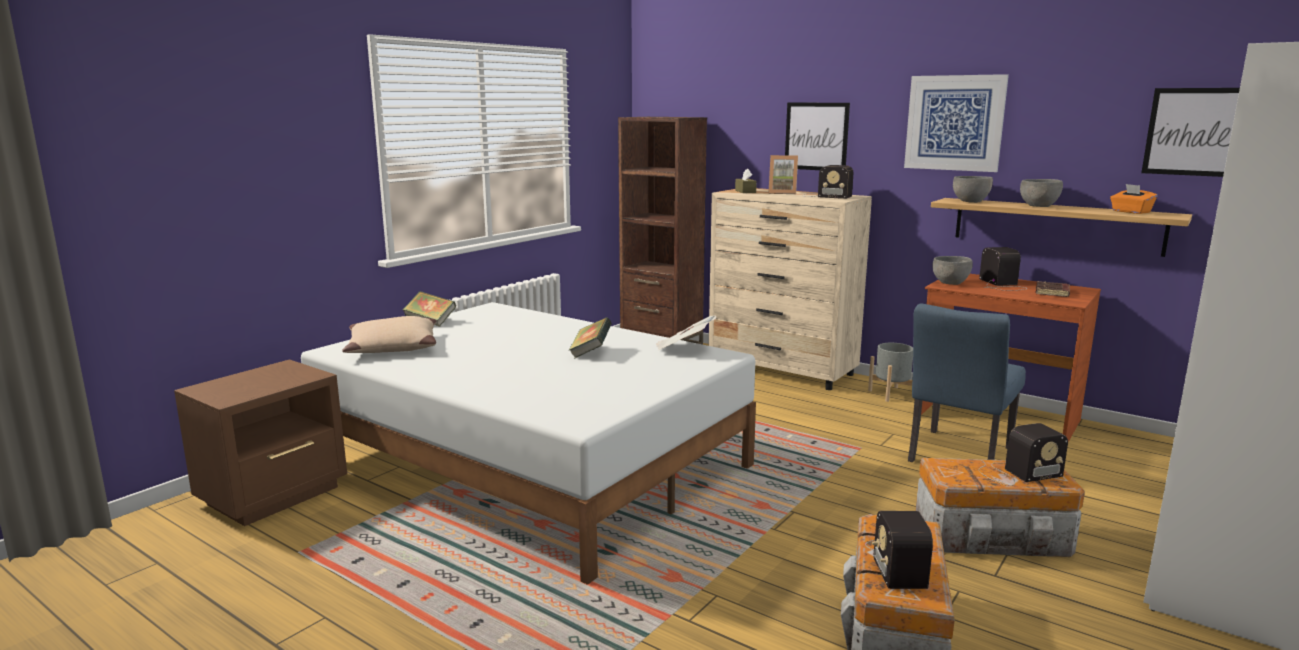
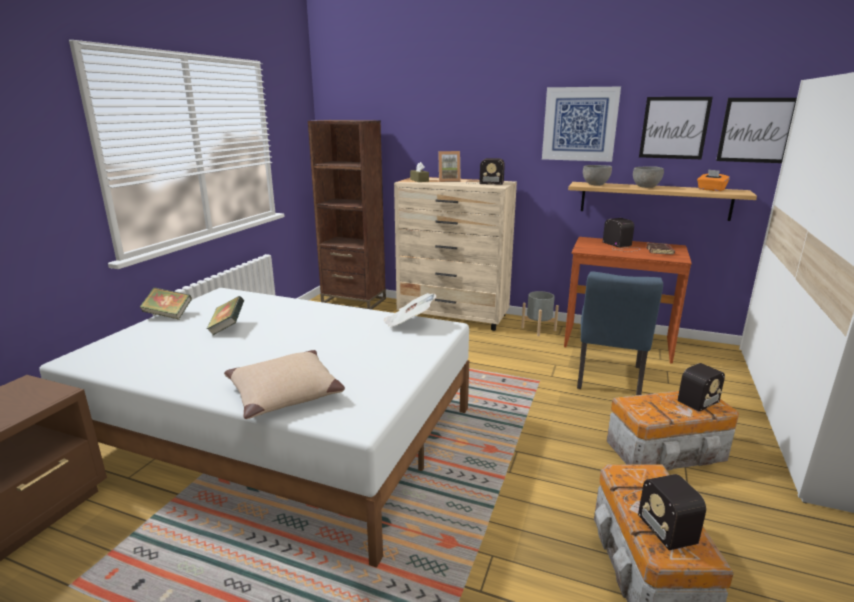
camera: 15 degrees left, 5 degrees up
(393, 347) = (138, 350): beige pillow -> beige pillow (285, 394)
(590, 352) = (331, 336): book -> book (227, 327)
(816, 136) = (471, 135): picture -> picture (674, 128)
(950, 283) = (586, 247): grey bowl -> none

